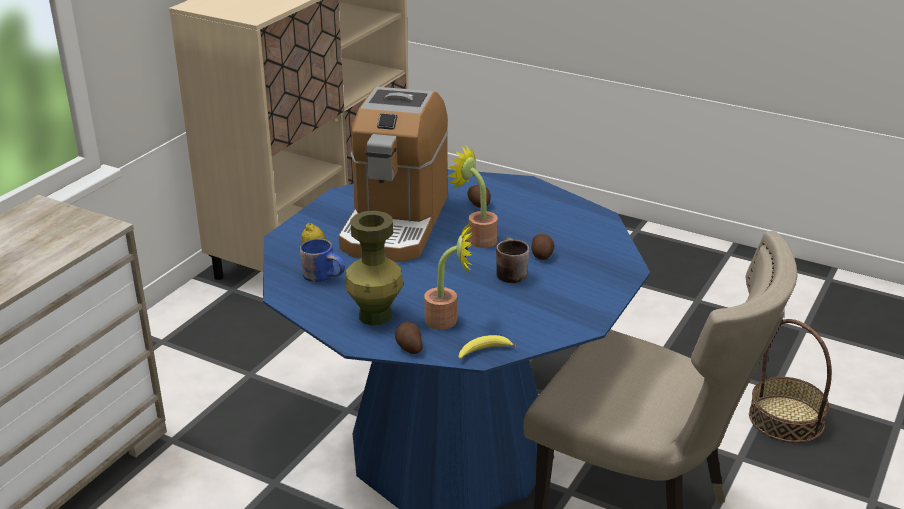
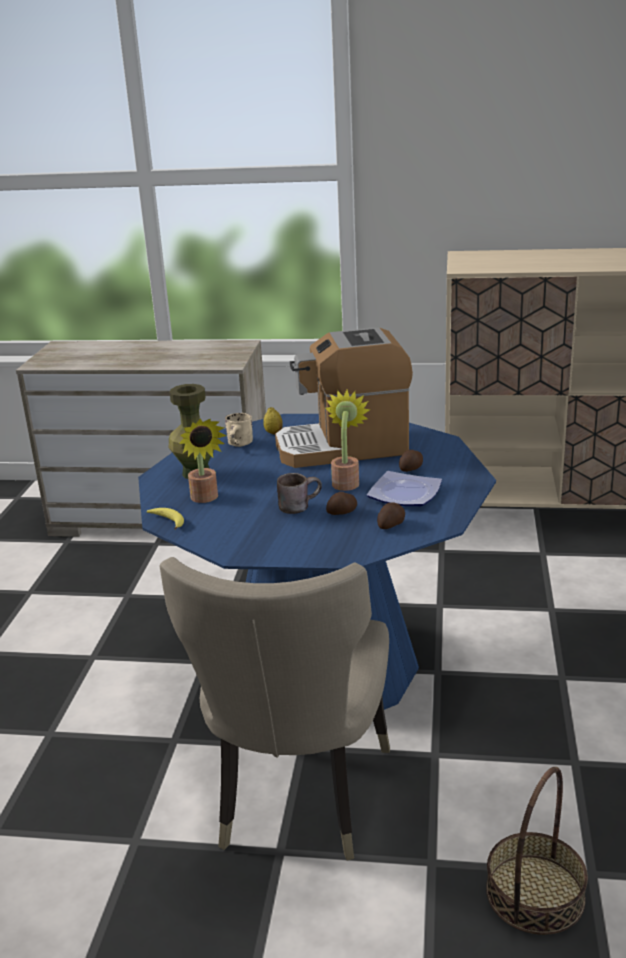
camera: 70 degrees right, 5 degrees down
(325, 276) = (241, 445): blue mug -> beige mug
(409, 347) = (160, 494): potato -> potato (390, 524)
(530, 219) = (405, 495): none -> plate

